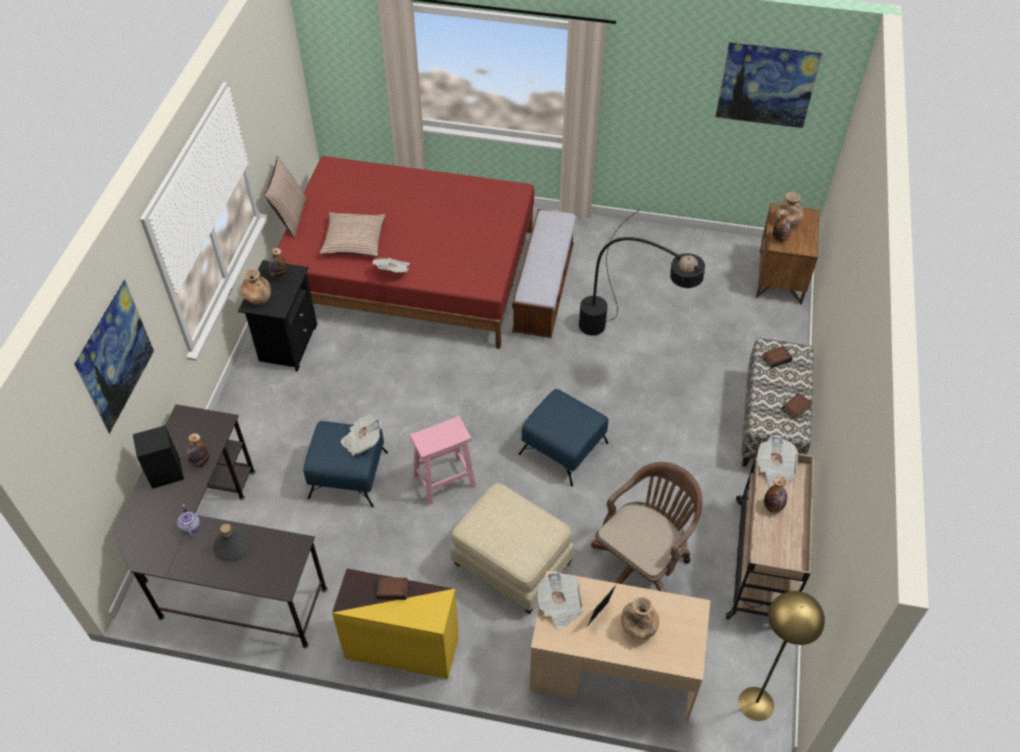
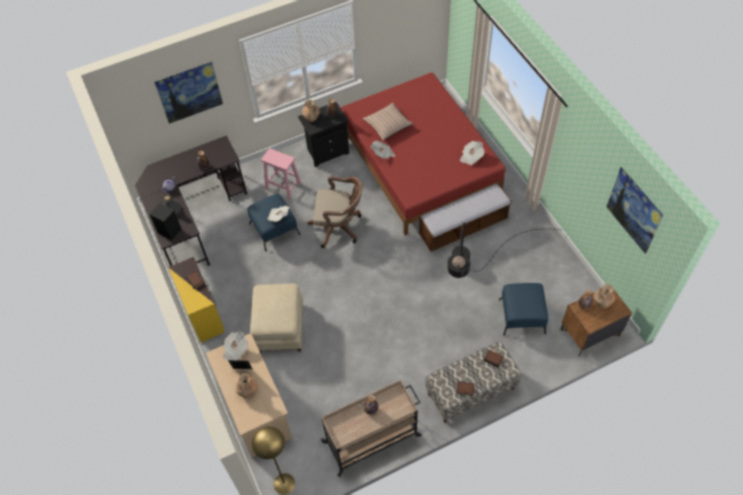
camera: 55 degrees right, 5 degrees up
(167, 472) = (189, 160): black speaker -> black speaker (170, 231)
(290, 217) = (378, 91): pillow -> none
(445, 480) = (304, 268): pink stool -> pink stool (283, 186)
(563, 448) = (366, 304): blue ottoman -> blue ottoman (522, 316)
(642, 563) = (325, 383): brown office chair -> brown office chair (339, 227)
(775, 468) = (398, 397): newspaper -> newspaper (471, 157)

